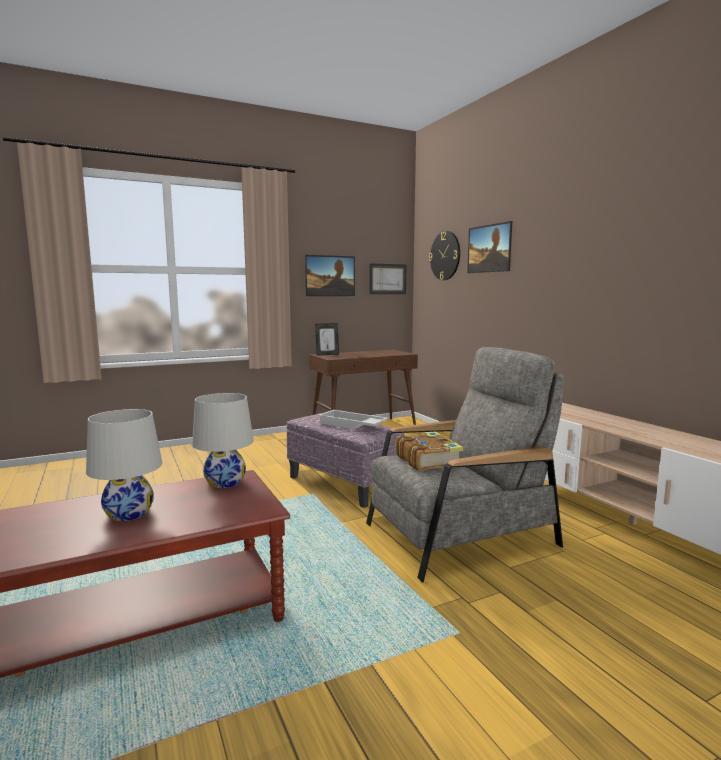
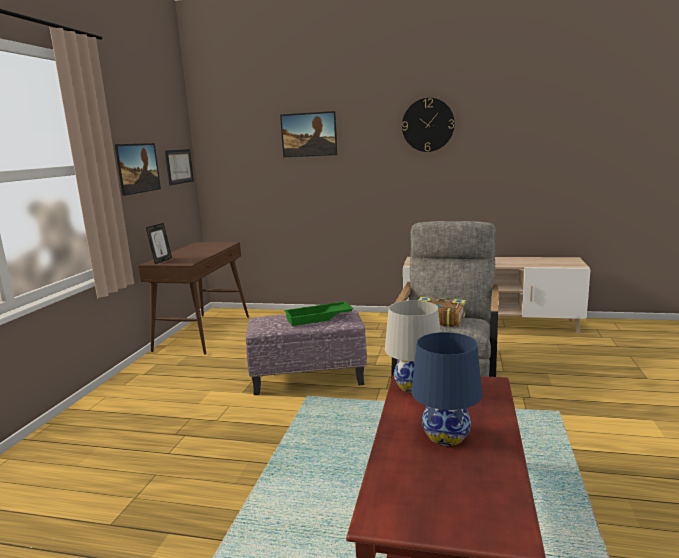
camera: 50 degrees left, 5 degrees up
(129, 513) = (446, 435): white table lamp -> blue table lamp
(351, 425) = (318, 318): white tray -> green tray
(445, 256) = (246, 140): wall clock -> wall clock (428, 125)

